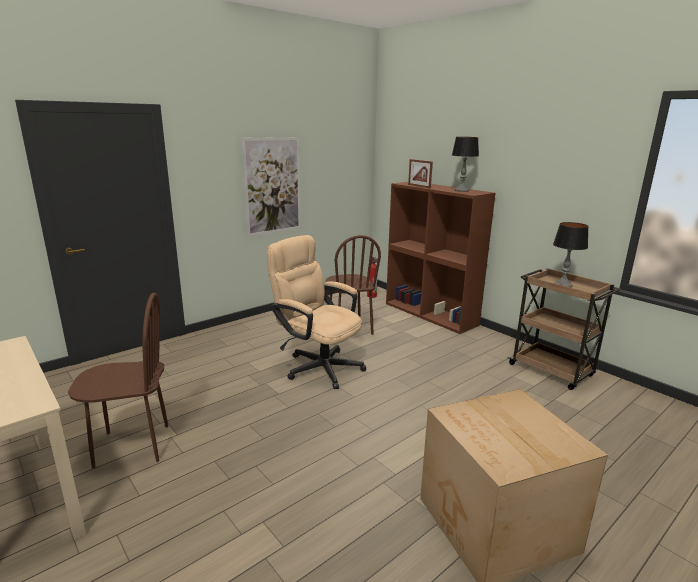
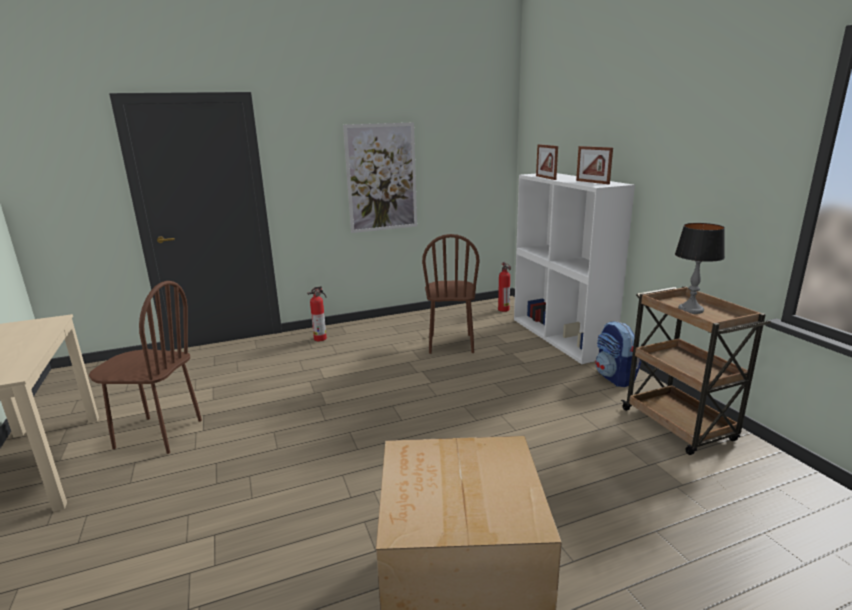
camera: 20 degrees right, 0 degrees up
(229, 336) = (321, 338): none -> fire extinguisher
(318, 366) = (387, 380): beige office chair -> none
(431, 314) = (562, 337): brown bookcase -> white bookcase
(462, 190) = (592, 182): table lamp -> picture frame
(489, 341) = (615, 378): none -> backpack

